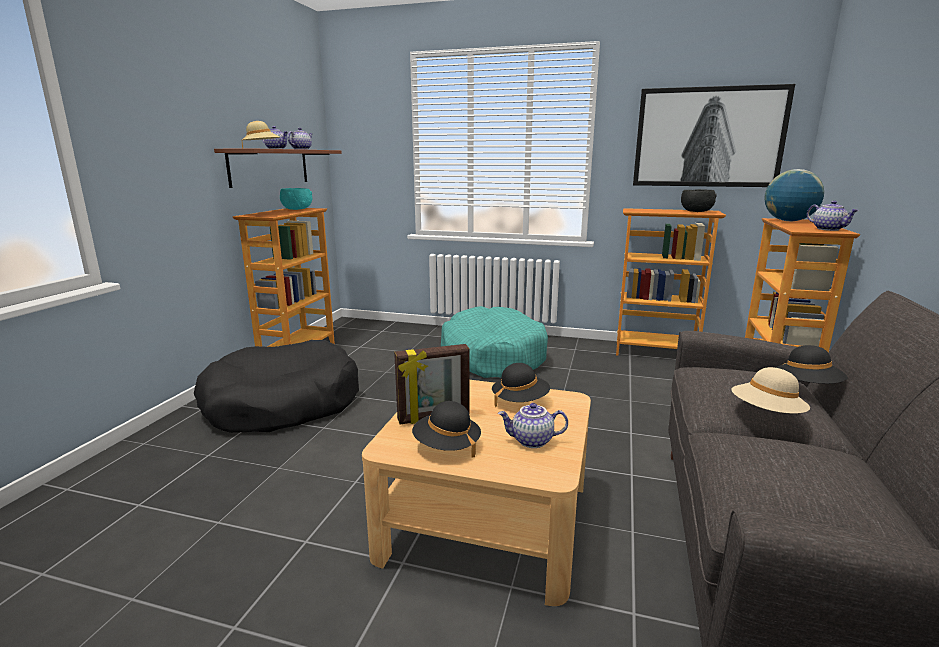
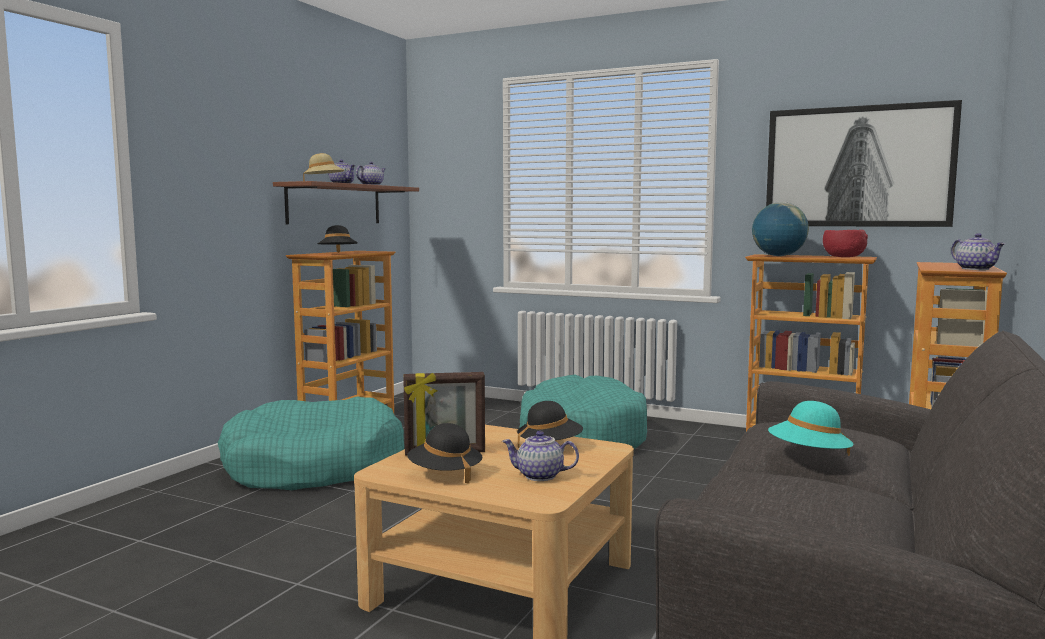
camera: 10 degrees right, 10 degrees down
(282, 404) = (314, 467): black dog bed -> turquoise dog bed
(297, 209) = (361, 251): turquoise bowl -> none
(695, 211) = (843, 257): black bowl -> red bowl
(766, 414) = (808, 456): beige hat -> turquoise hat
(788, 221) = (944, 264): globe -> globe (778, 256)
(807, 387) = (889, 440): black hat -> black hat (338, 253)

